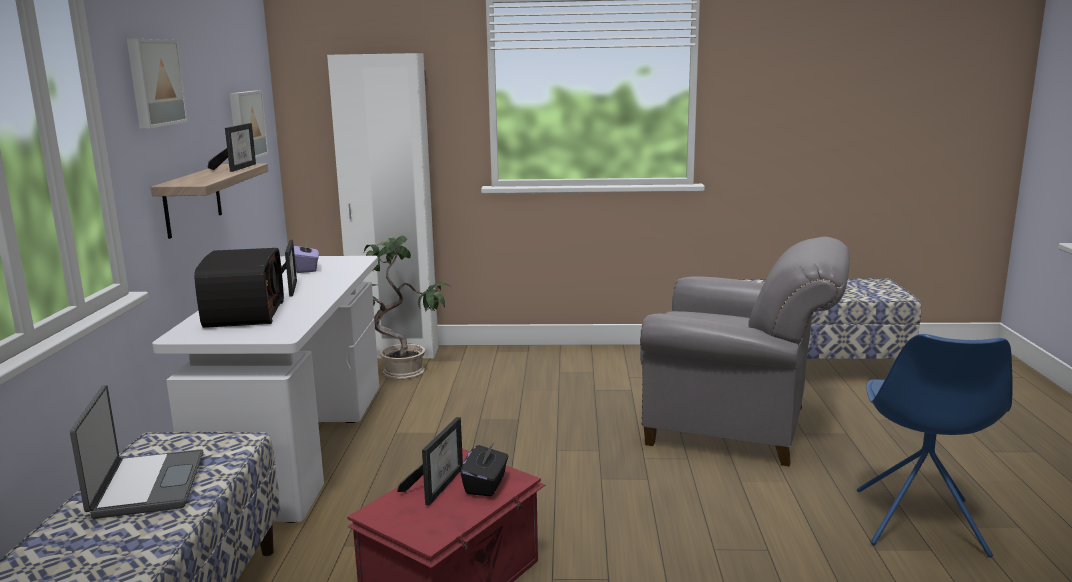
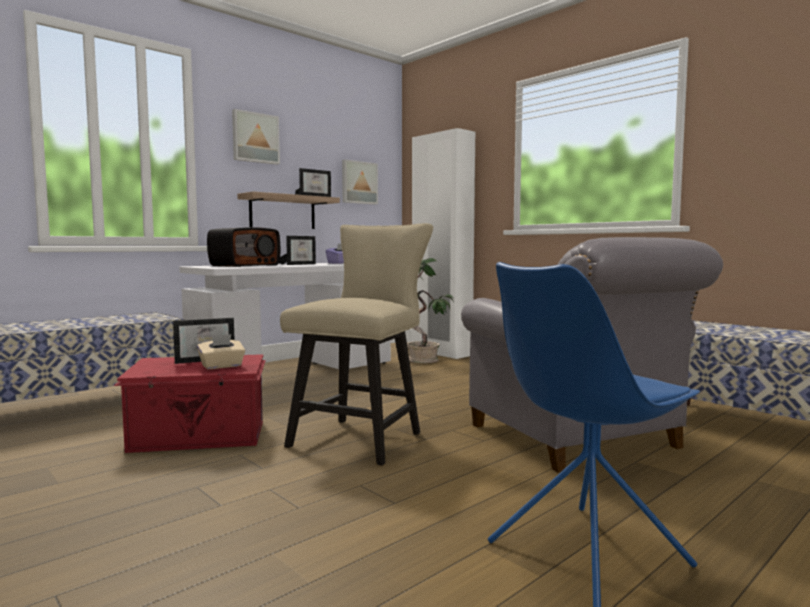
camera: 45 degrees right, 10 degrees down
(146, 486) = (96, 320): laptop -> none
(486, 485) = (222, 366): black tissue box -> beige tissue box
(599, 502) = (362, 437): none -> beige chair

